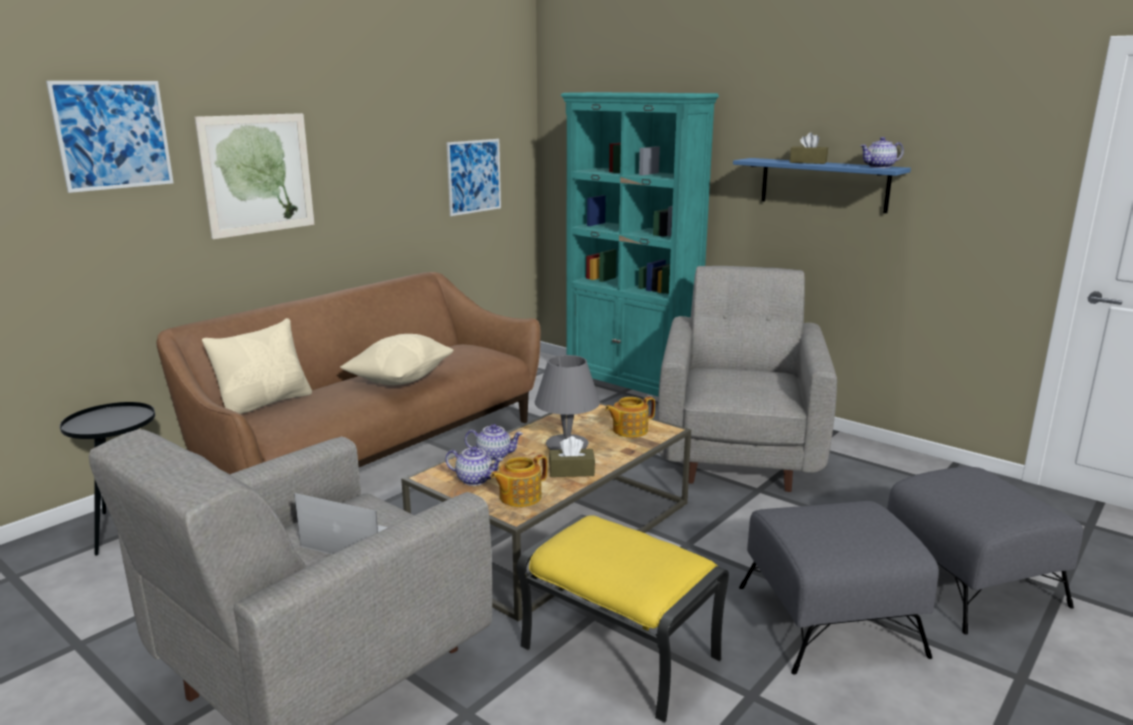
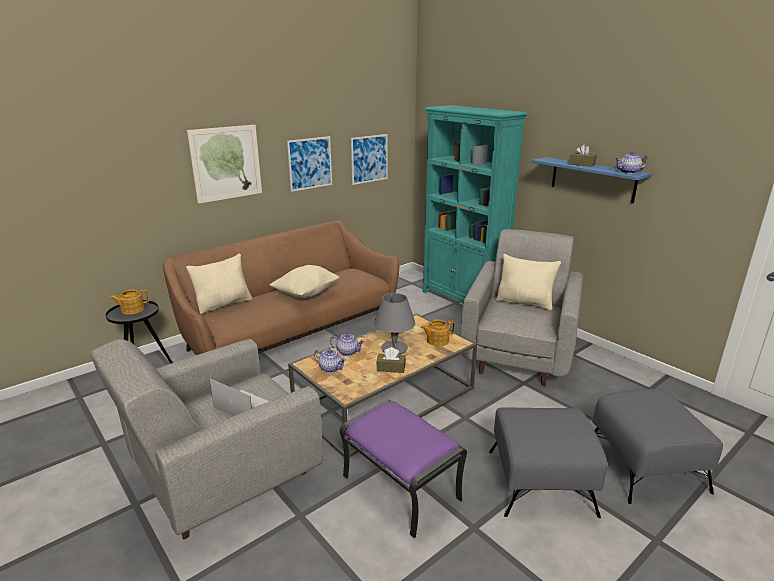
camera: 10 degrees right, 5 degrees up
(113, 135) = (137, 143): picture -> picture (310, 163)
(519, 497) = (353, 384): teapot -> teapot (132, 309)
(622, 653) = (402, 488): yellow ottoman -> purple ottoman
(744, 371) = (525, 303): none -> beige pillow

